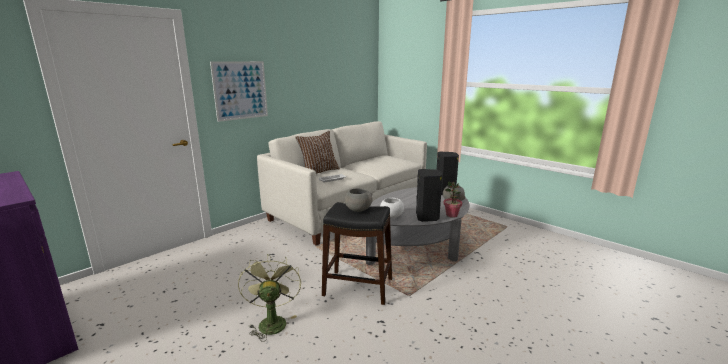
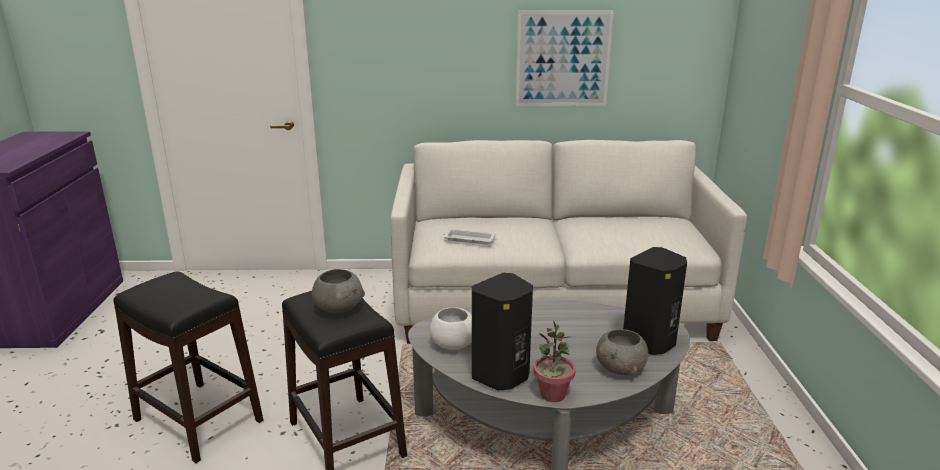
camera: 45 degrees right, 5 degrees up
(240, 90) = (388, 53): picture -> picture (563, 59)
(271, 321) = (198, 421): green fan -> black stool
(319, 172) = (487, 218): brown pillow -> none

